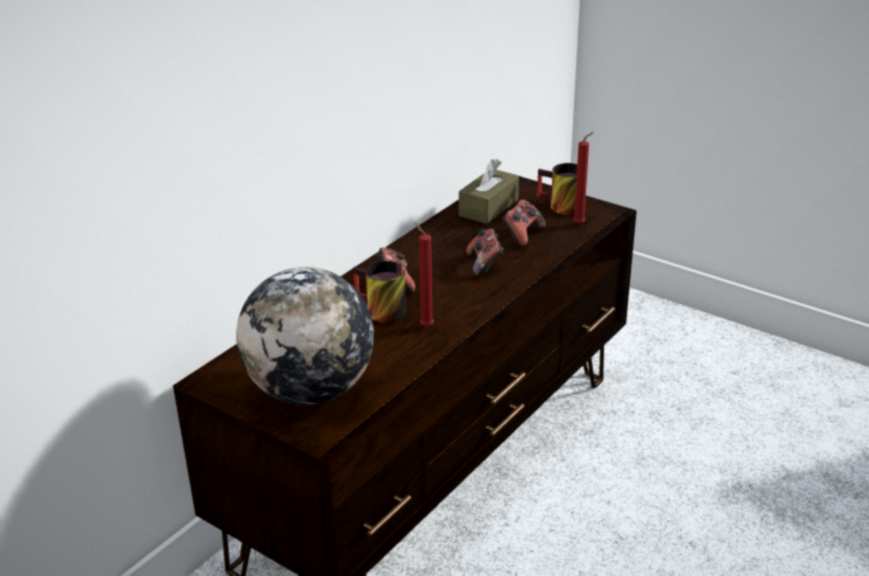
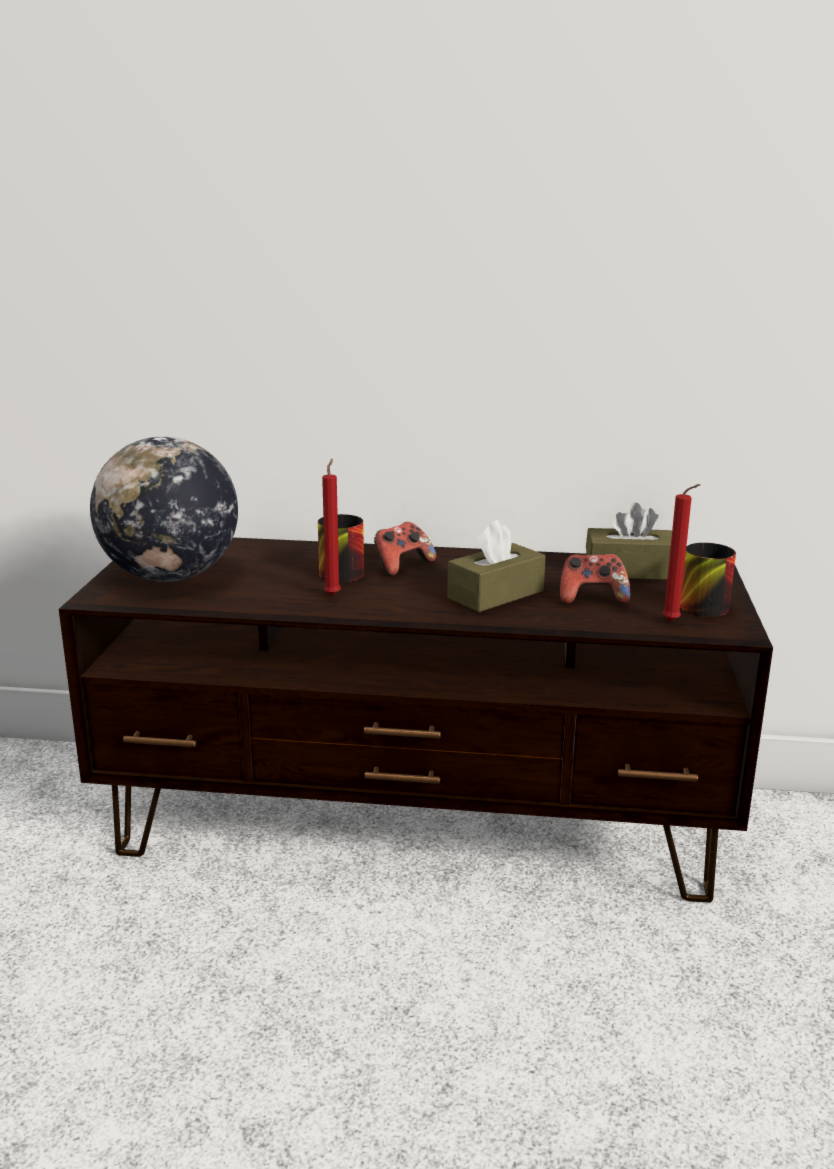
camera: 60 degrees right, 10 degrees down
(485, 264) = (495, 594): game controller -> brown tissue box

